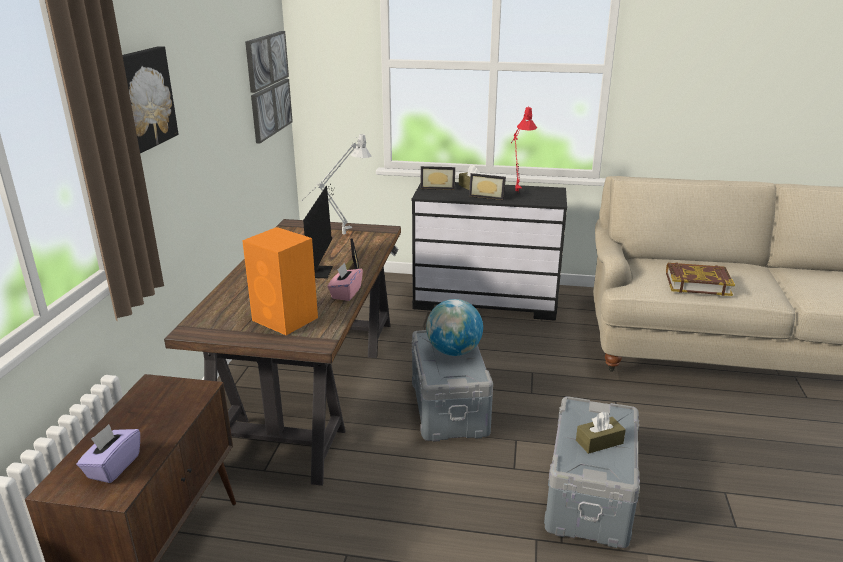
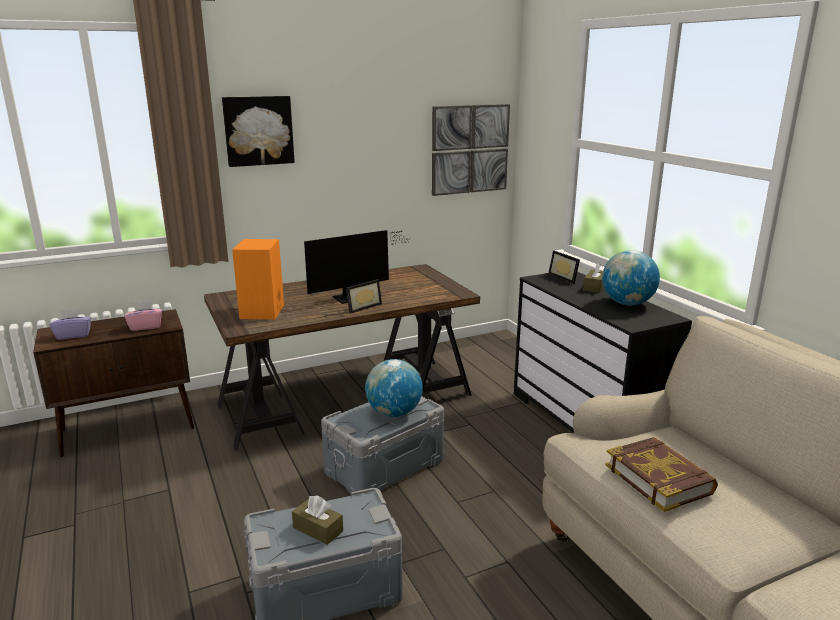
camera: 55 degrees right, 5 degrees down
(339, 236) = (422, 285): grey table lamp -> none
(345, 293) = (324, 315): pink tissue box -> pink tissue box (146, 326)
(487, 196) = (584, 298): picture frame -> none
(515, 190) = (627, 303): red table lamp -> globe

